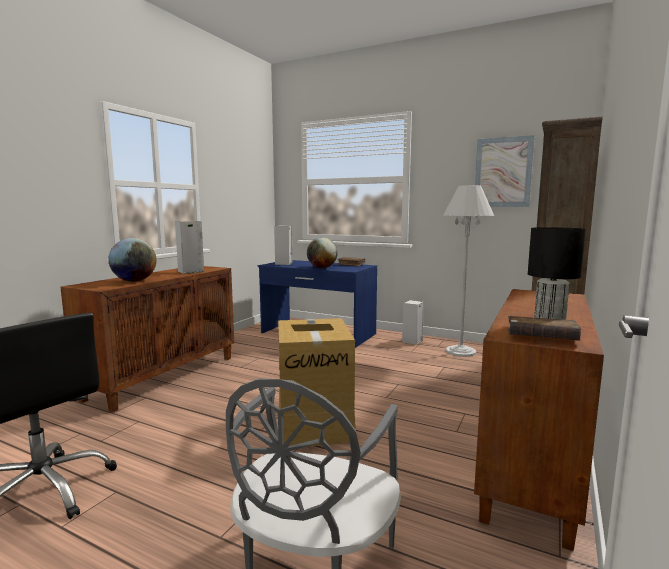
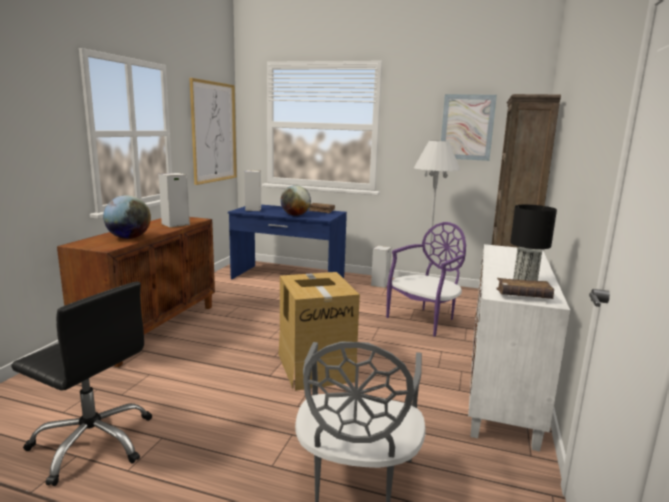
camera: 10 degrees left, 5 degrees up
(248, 190) = (214, 132): none -> picture
(453, 378) = (425, 320): none -> purple chair
(533, 463) = (502, 390): brown cabinet -> white cabinet

